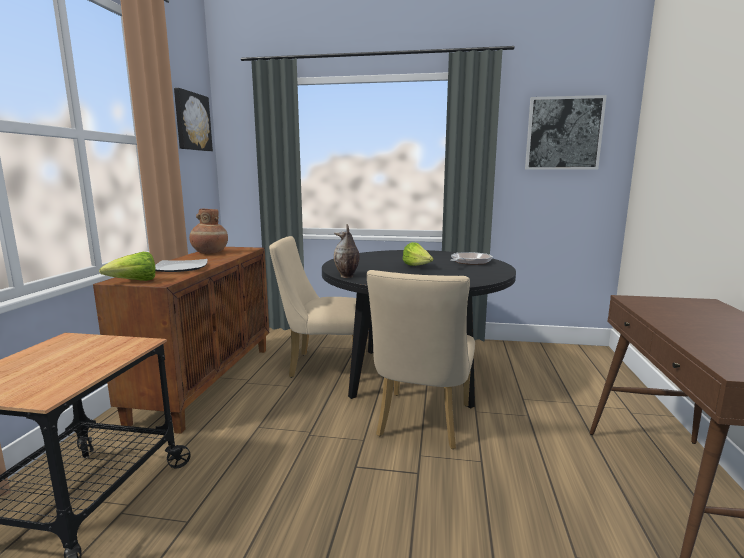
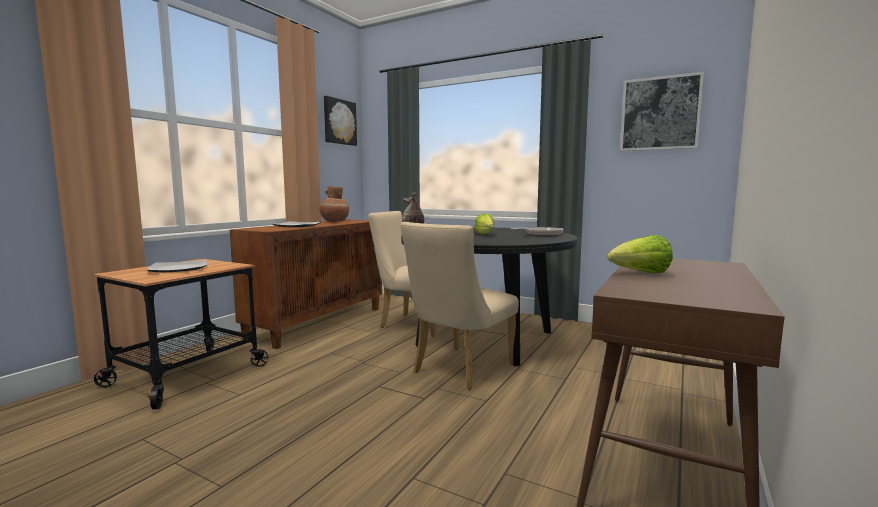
camera: 20 degrees right, 5 degrees down
(56, 363) = (178, 268): none -> plate
(134, 282) = (255, 229): lettuce -> lettuce (640, 273)

